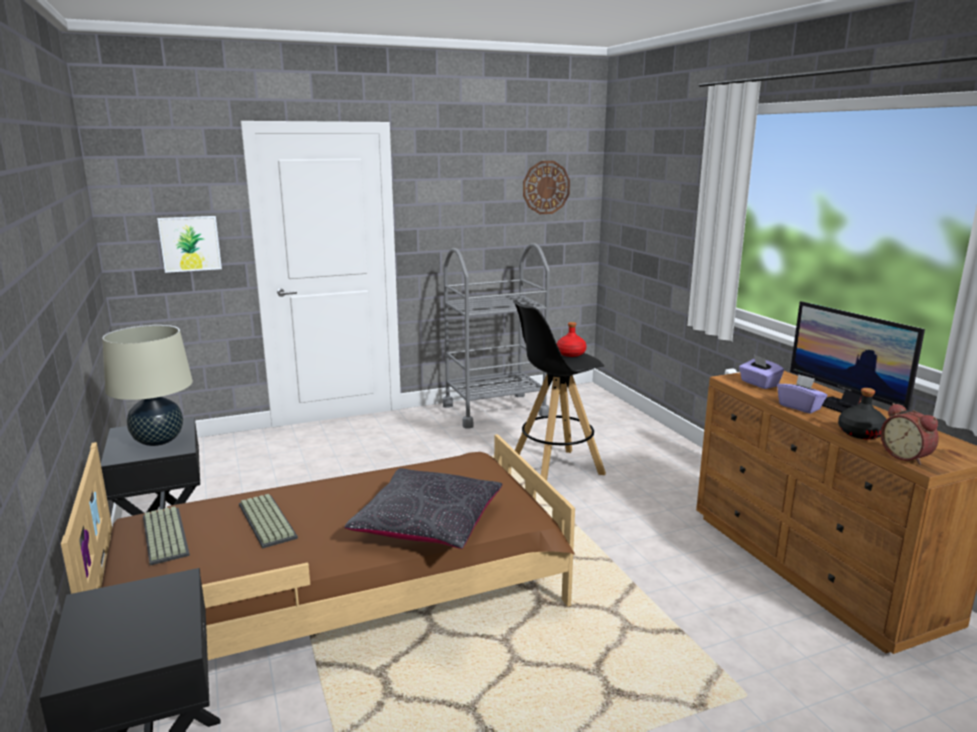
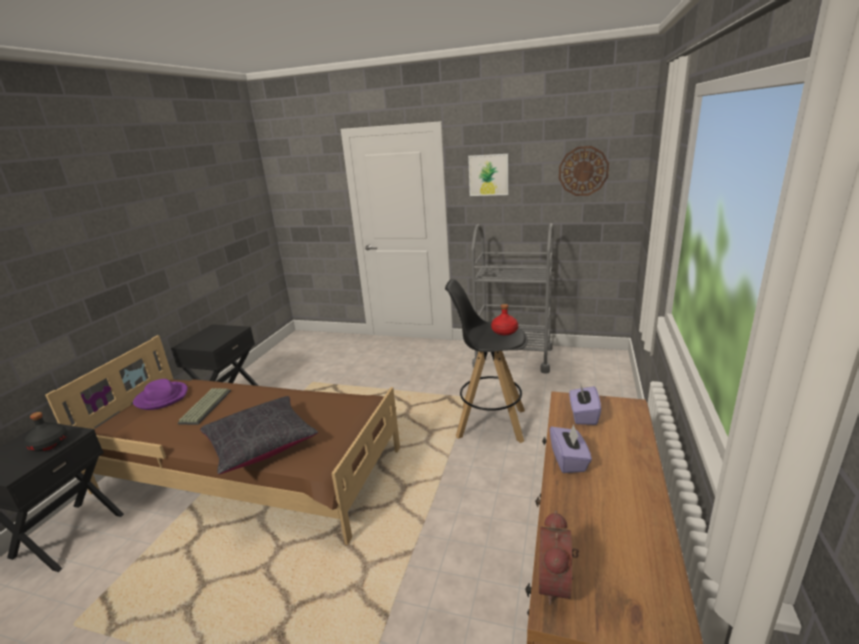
camera: 40 degrees right, 5 degrees up
(158, 441) = (212, 338): beige table lamp -> none
(163, 535) = (162, 398): keyboard -> purple hat
(190, 243) = (316, 212): picture -> picture (488, 175)
(845, 407) = (622, 481): monitor -> none
(860, 433) = (568, 523): black bottle -> black bottle (50, 444)

